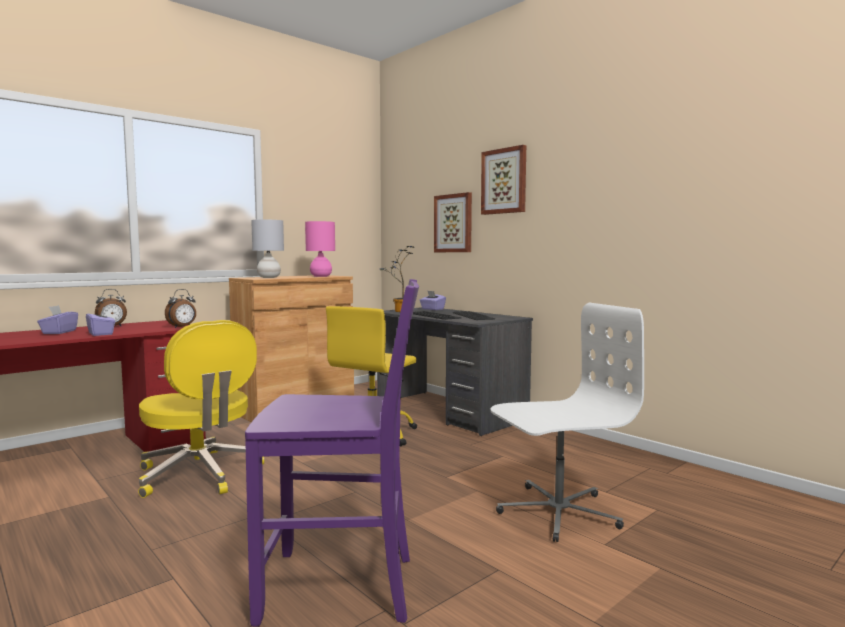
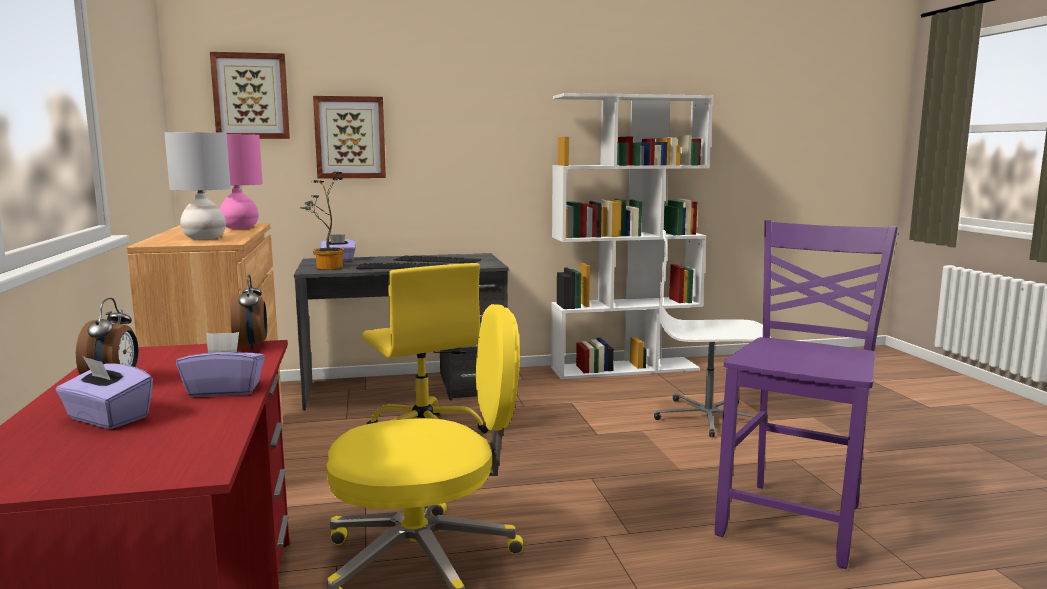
camera: 60 degrees left, 5 degrees up
(504, 181) = (439, 88): picture -> picture (251, 96)
(557, 511) = (708, 417): white office chair -> white office chair turned 90 degrees counterclockwise
(630, 456) = (625, 368): none -> white bookcase

